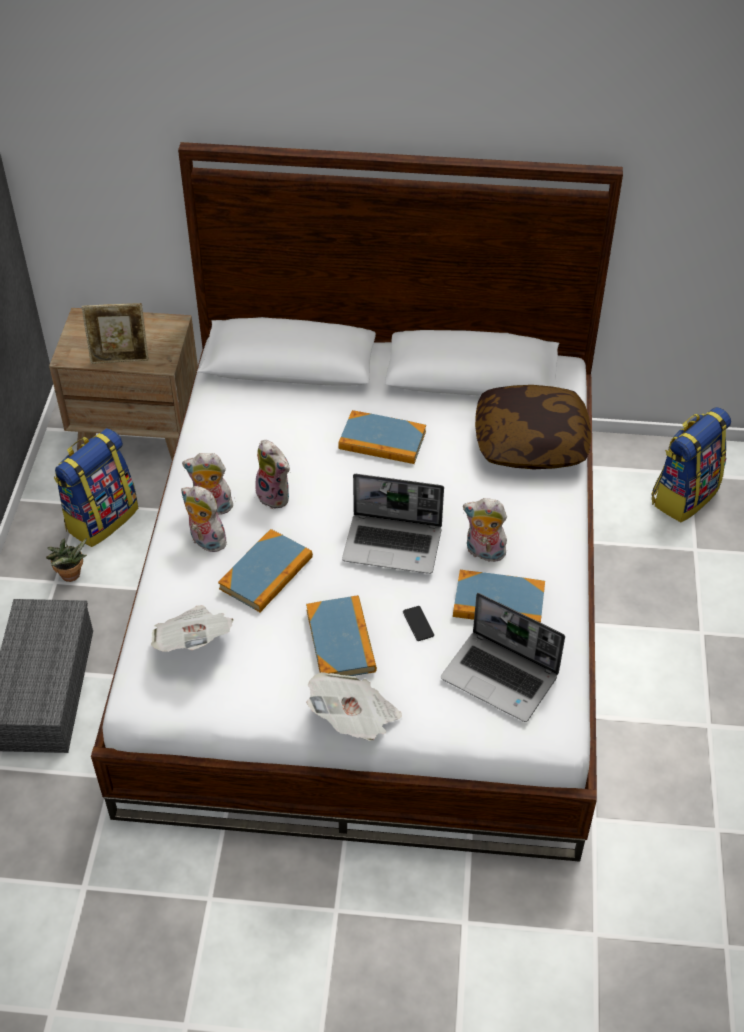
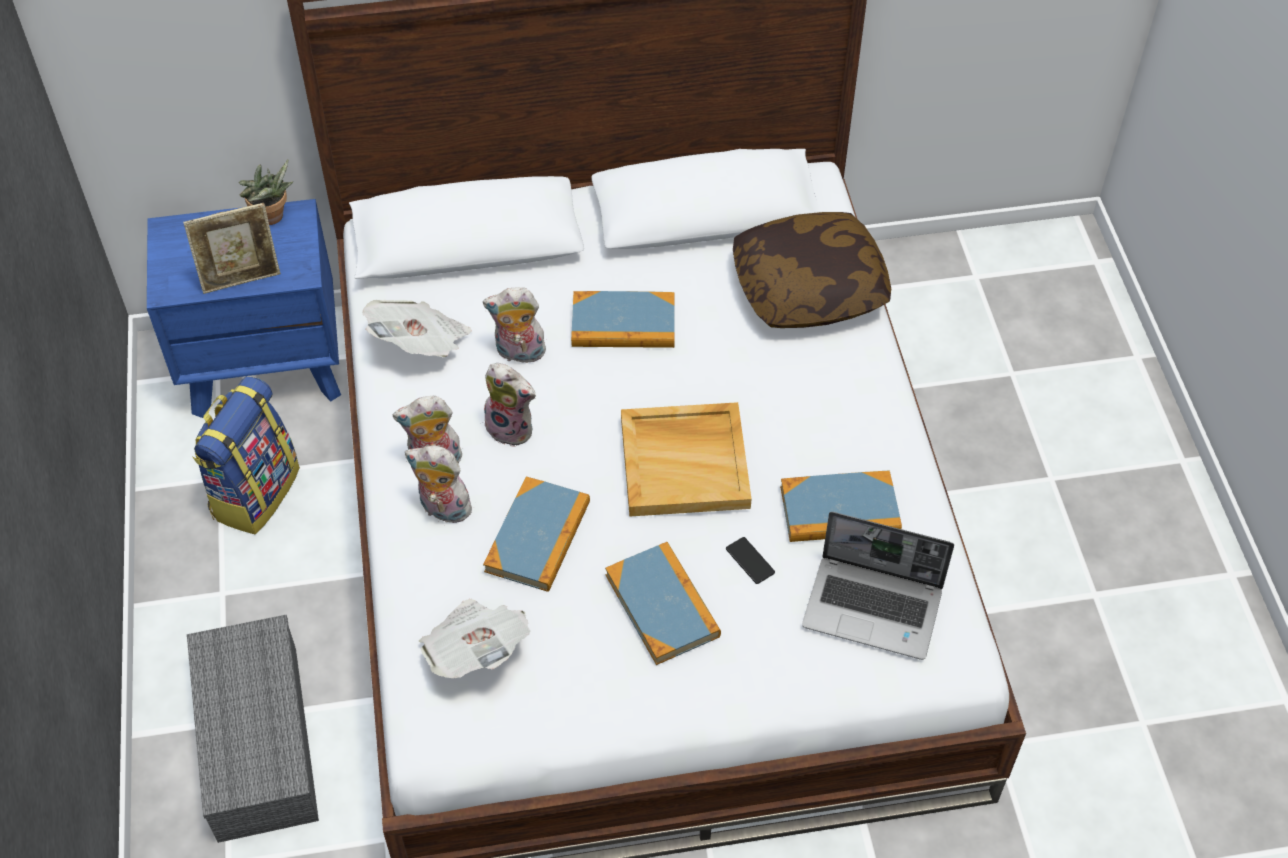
camera: 15 degrees left, 5 degrees up
(71, 577) = (241, 581): potted plant -> potted plant (272, 218)
(139, 434) = (266, 365): brown nightstand -> blue nightstand
(354, 719) = (713, 705): newspaper -> newspaper (421, 344)
(394, 544) = (685, 462): laptop -> beige tray
(483, 553) = (799, 448): plush toy -> plush toy (519, 353)
(684, 495) = (978, 306): backpack -> none

